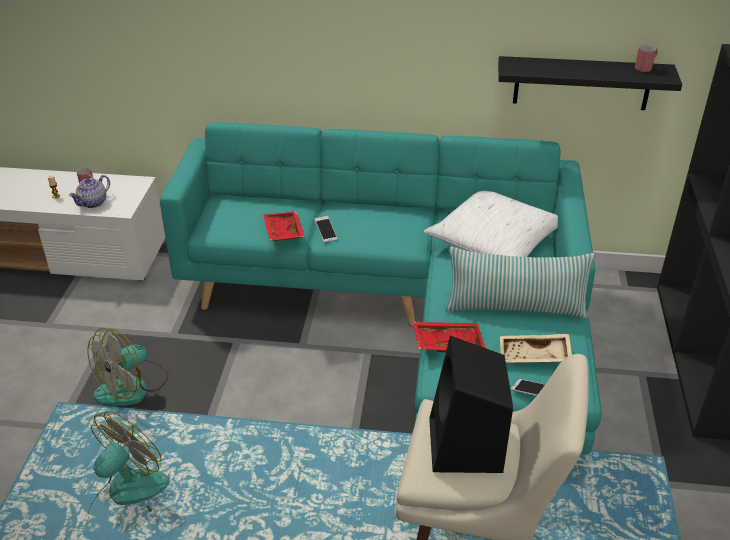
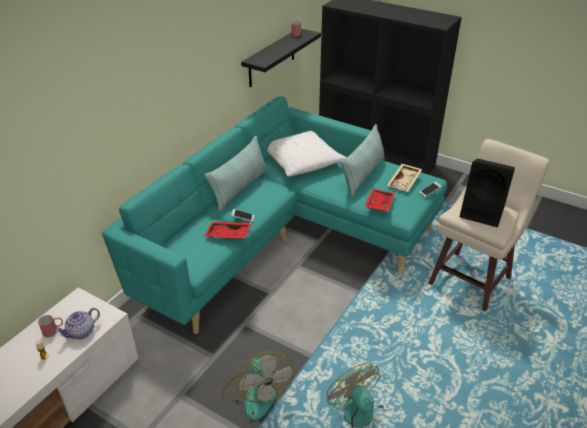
camera: 65 degrees left, 0 degrees up
(93, 203) = (81, 332): teapot -> teapot turned 75 degrees clockwise
(386, 211) = (239, 188): none -> pillow

